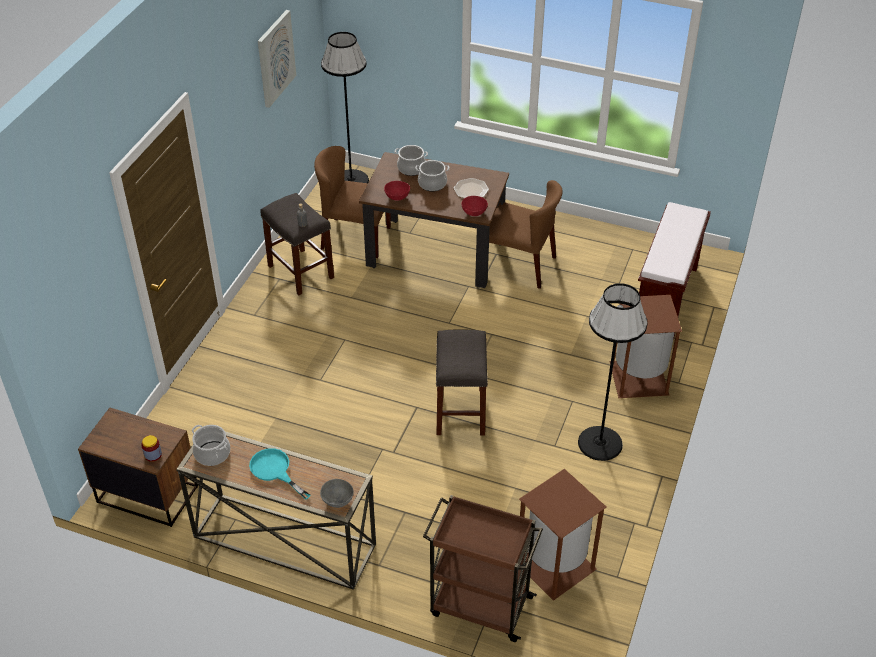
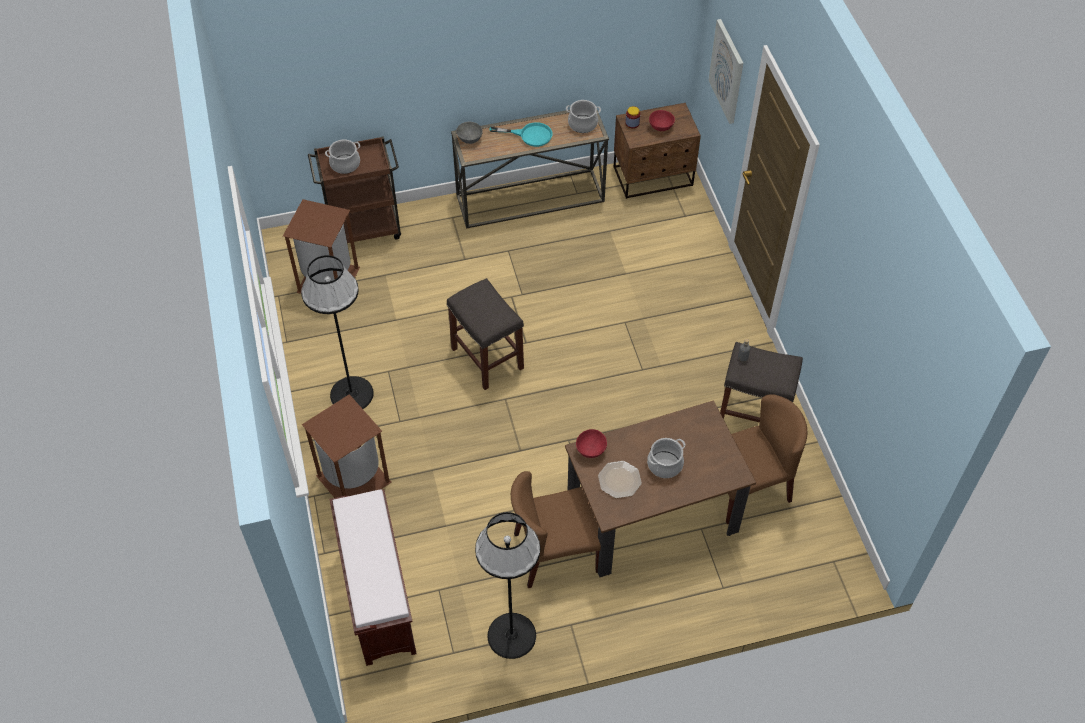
camera: 145 degrees right, 10 degrees up
(275, 58) = (880, 344): picture -> picture (727, 71)
(351, 180) = (832, 567): black floor lamp -> black floor lamp (511, 636)
(397, 197) = (681, 425): red bowl -> red bowl (660, 127)
(411, 168) = (705, 474): cooking pot -> cooking pot (345, 164)

